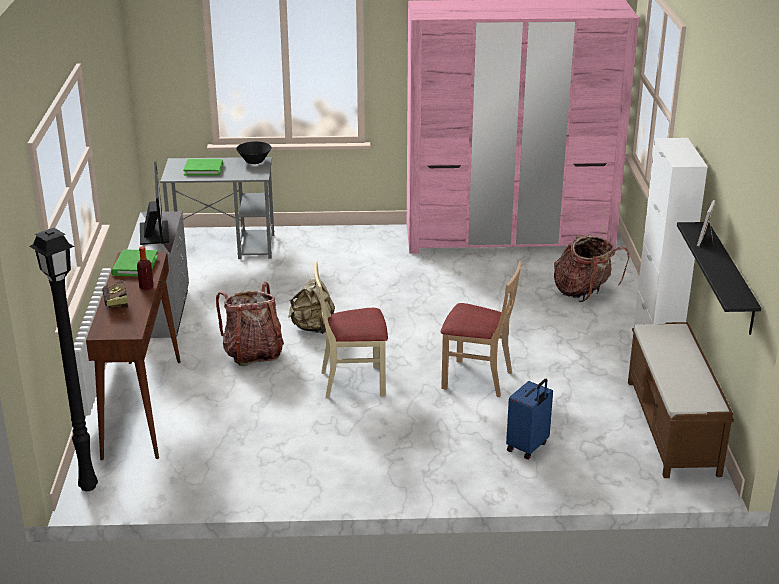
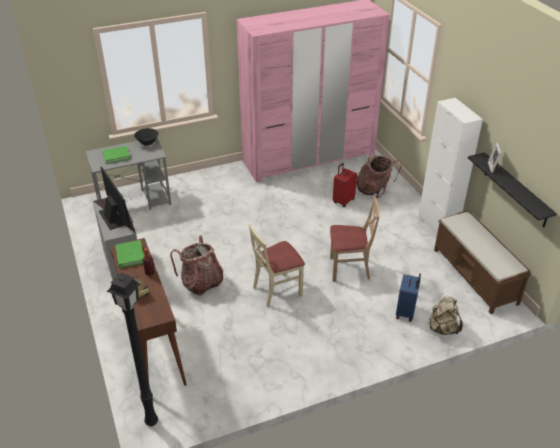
camera: 20 degrees left, 10 degrees up
(312, 327) = (228, 253): beige backpack -> beige backpack (442, 328)
(525, 297) = (343, 201): none -> red suitcase

